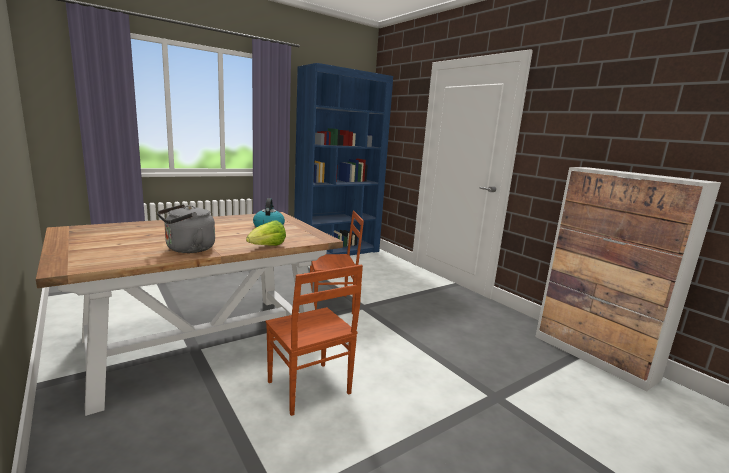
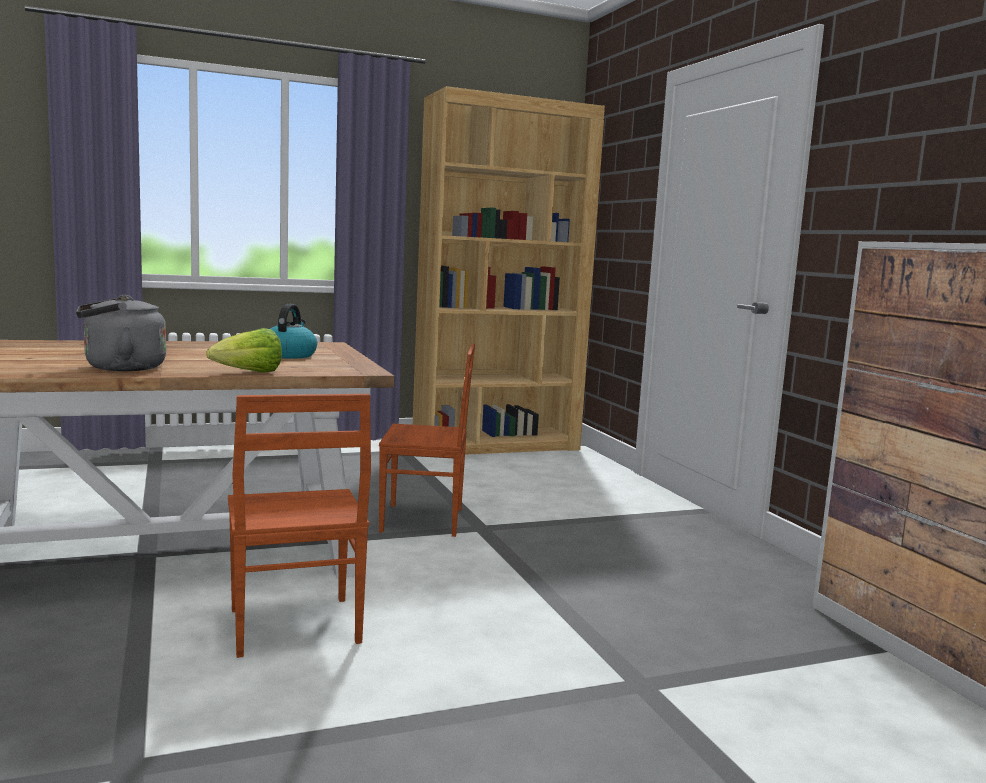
camera: 15 degrees right, 5 degrees down
(337, 251) = (496, 445): blue bookcase -> brown bookcase

